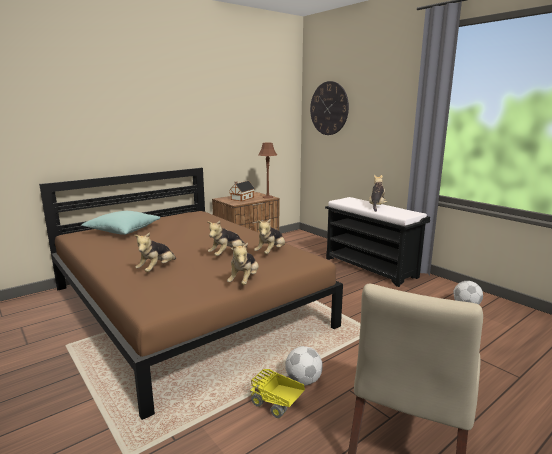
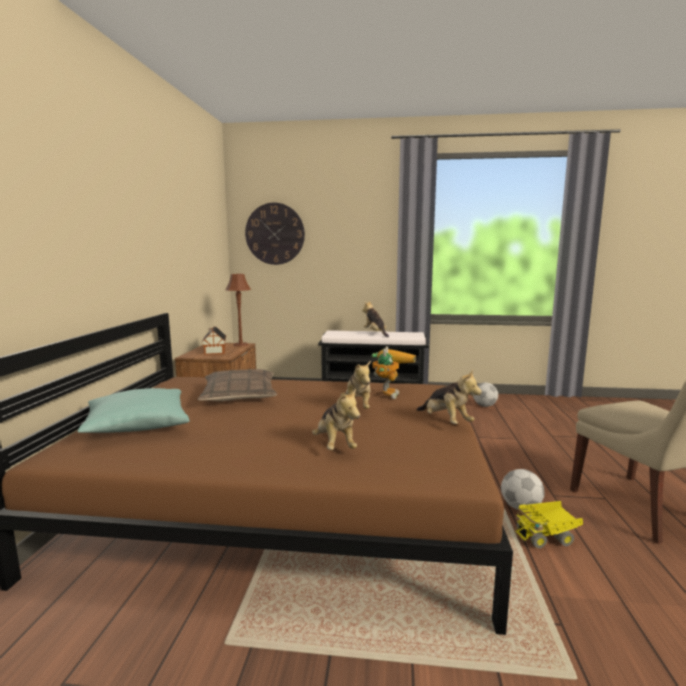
camera: 45 degrees left, 5 degrees down
(193, 229) = (239, 396): none -> pillow
(271, 252) = (388, 392): plush toy -> toy robot

